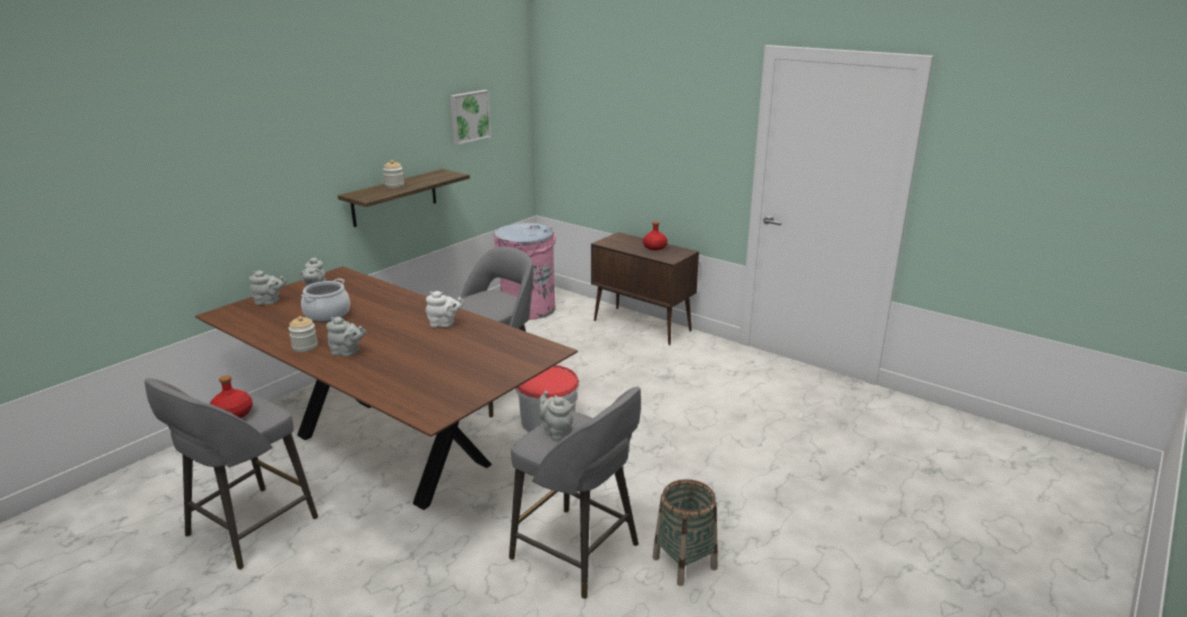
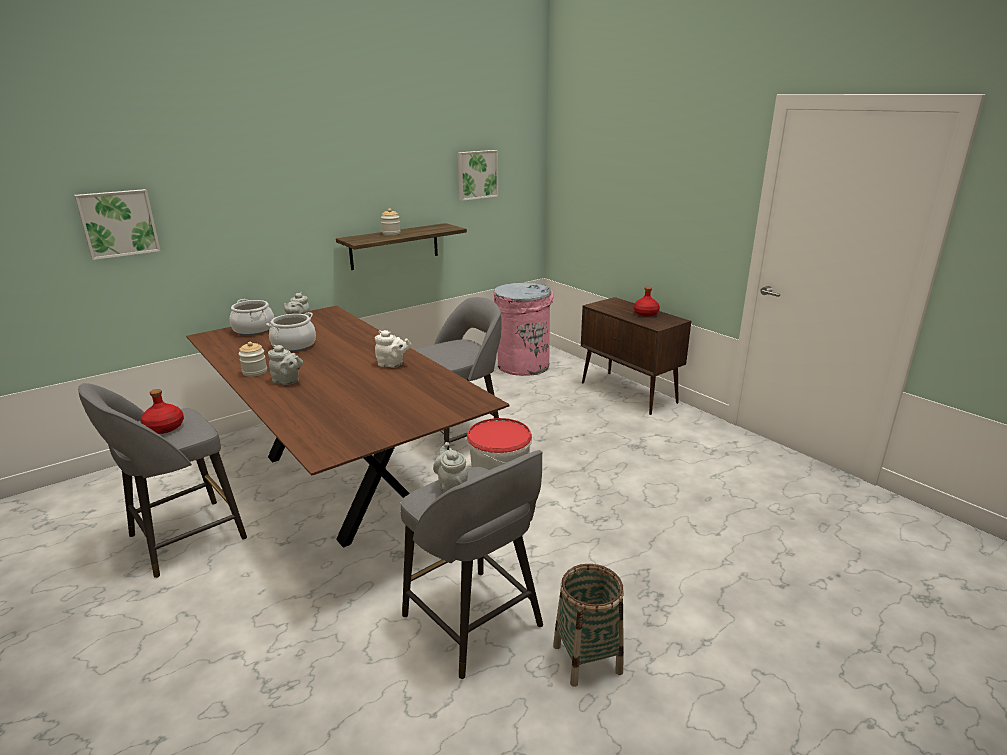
camera: 15 degrees right, 0 degrees up
(120, 201) = (118, 223): none -> picture
(269, 302) = (253, 330): grey teapot -> cooking pot

